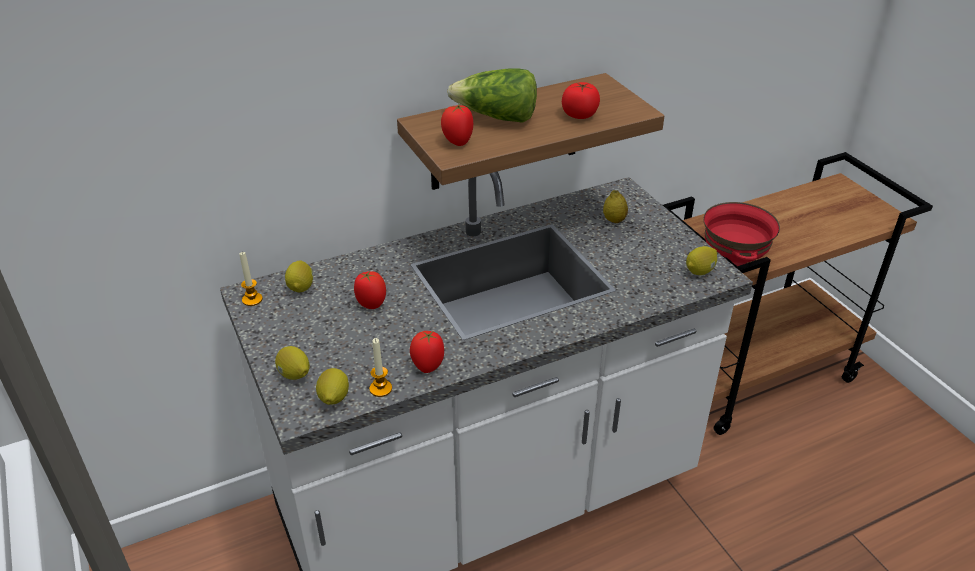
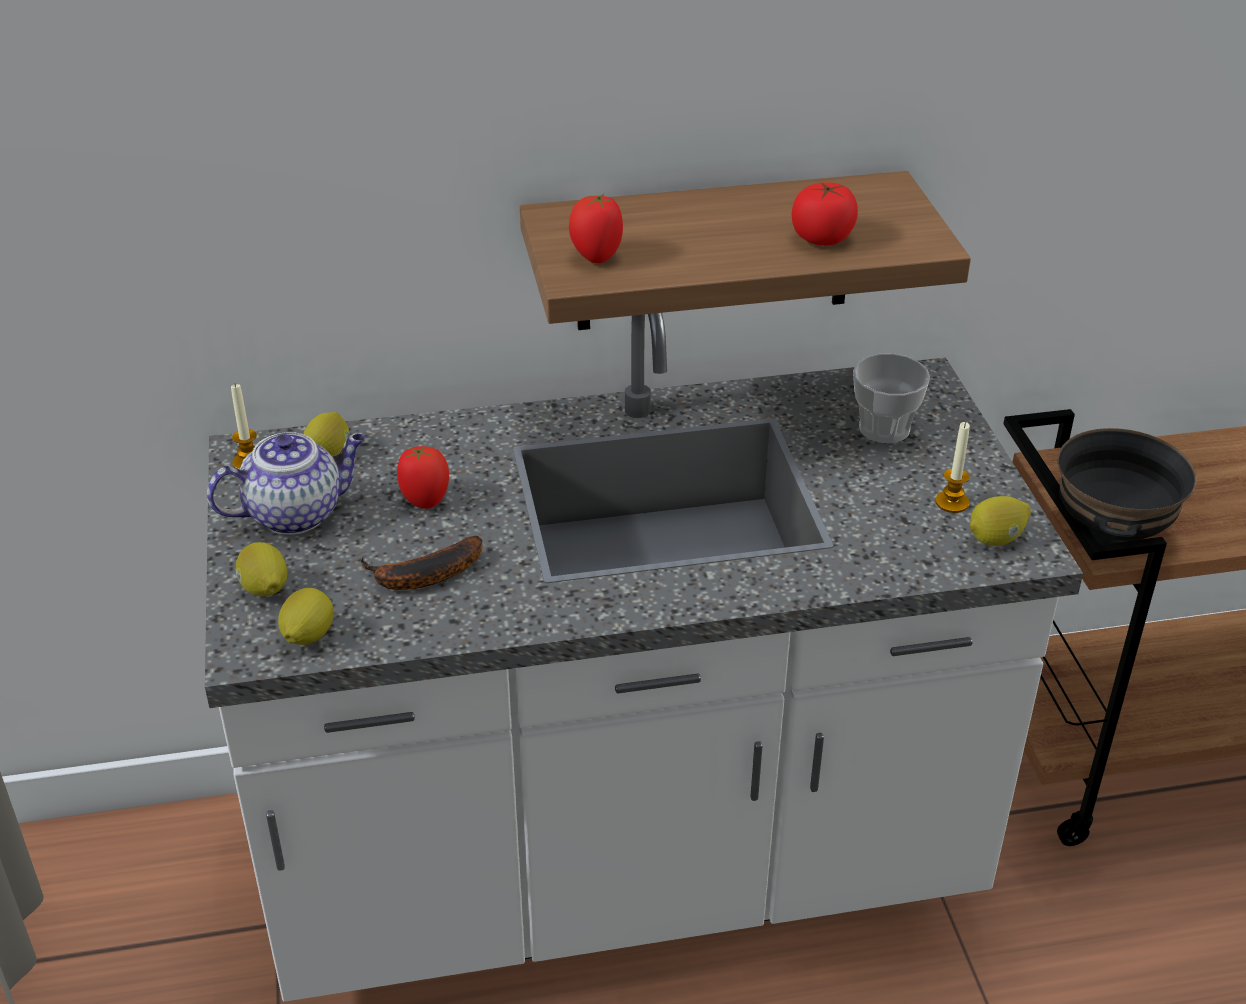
camera: 15 degrees right, 0 degrees up
(295, 325) = (296, 513): none -> teapot
(380, 389) = (384, 635): candle -> candle (952, 502)
(388, 349) = (422, 576): none -> banana
(428, 365) = (472, 613): tomato -> none
(496, 117) = (681, 224): lettuce -> none
(614, 220) = (884, 428): lemon -> cup
(734, 259) = (1112, 533): red bowl -> black bowl

